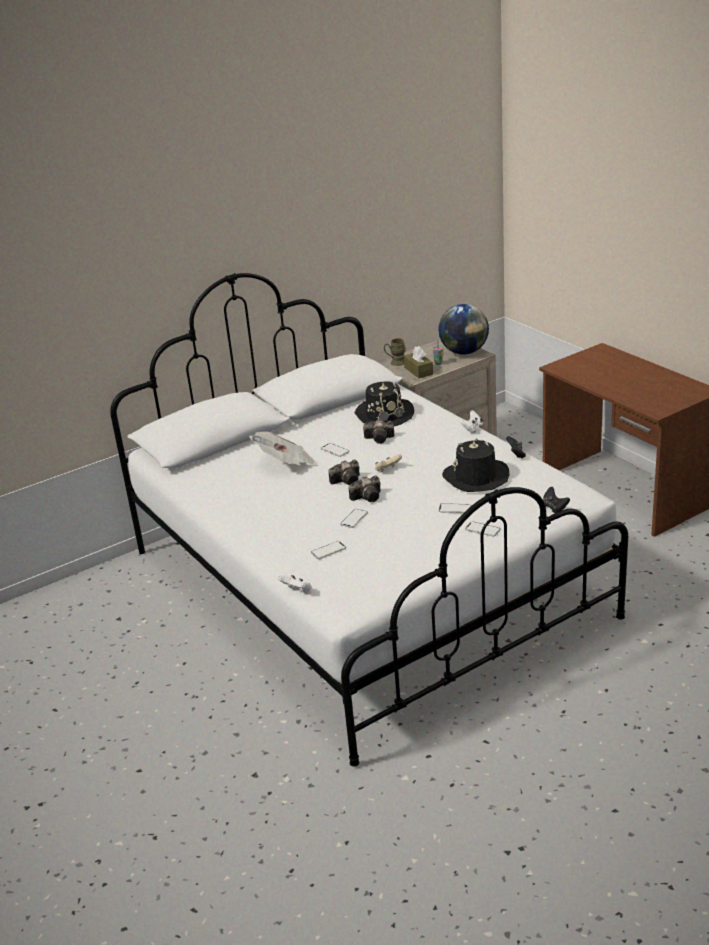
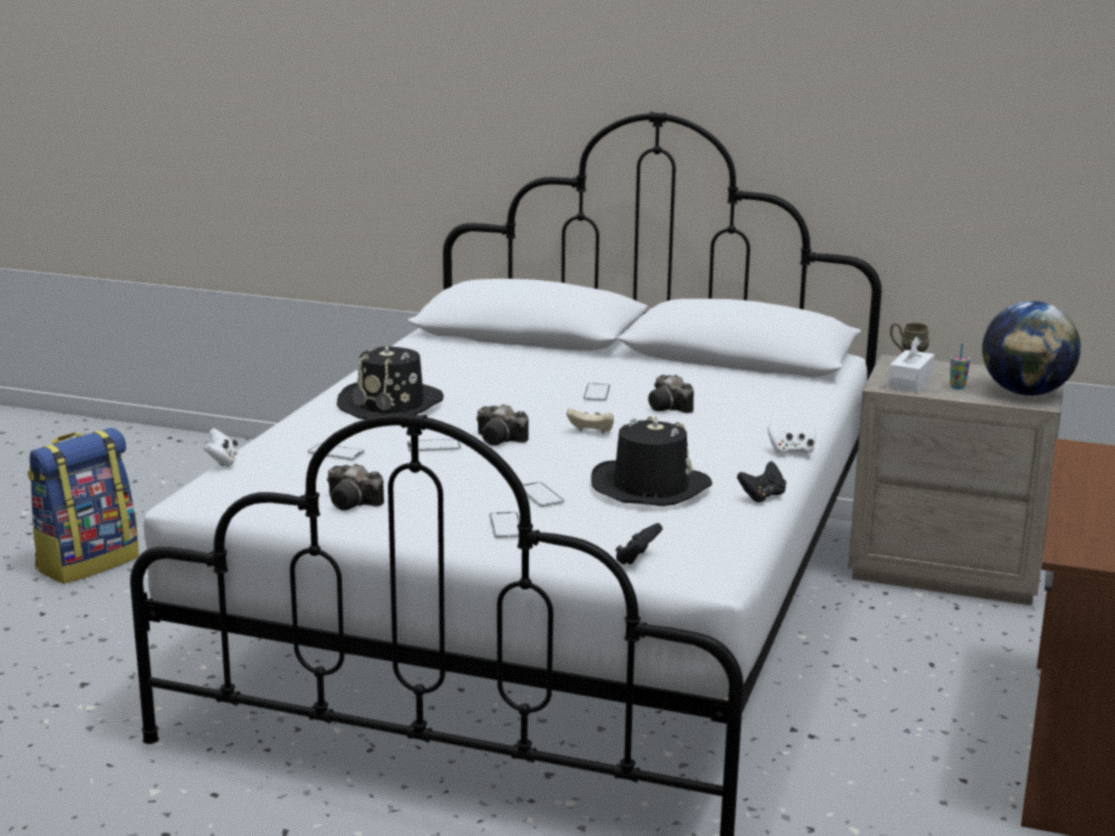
camera: 50 degrees right, 10 degrees down
(88, 732) = (87, 563): none -> backpack
(286, 464) = (522, 379): newspaper -> none
(348, 480) = (528, 419): camera -> camera (354, 503)
(384, 414) = (740, 393): black hat -> black hat (391, 404)
(418, 371) = (910, 382): brown tissue box -> white tissue box

